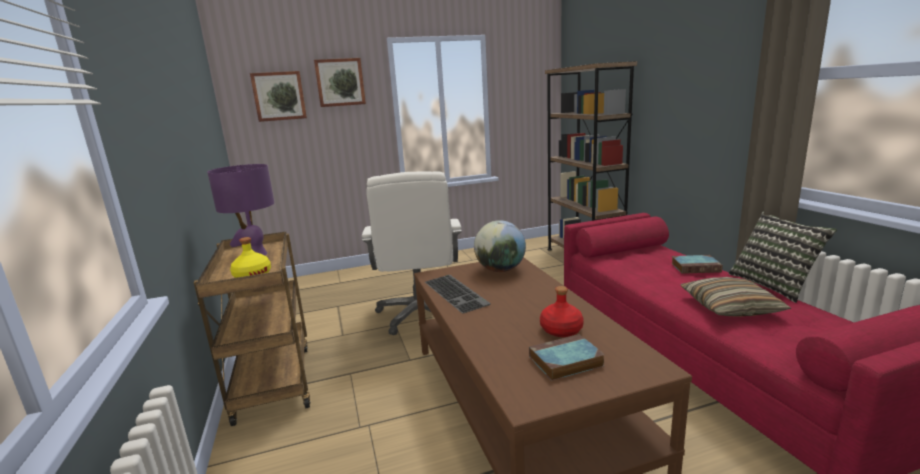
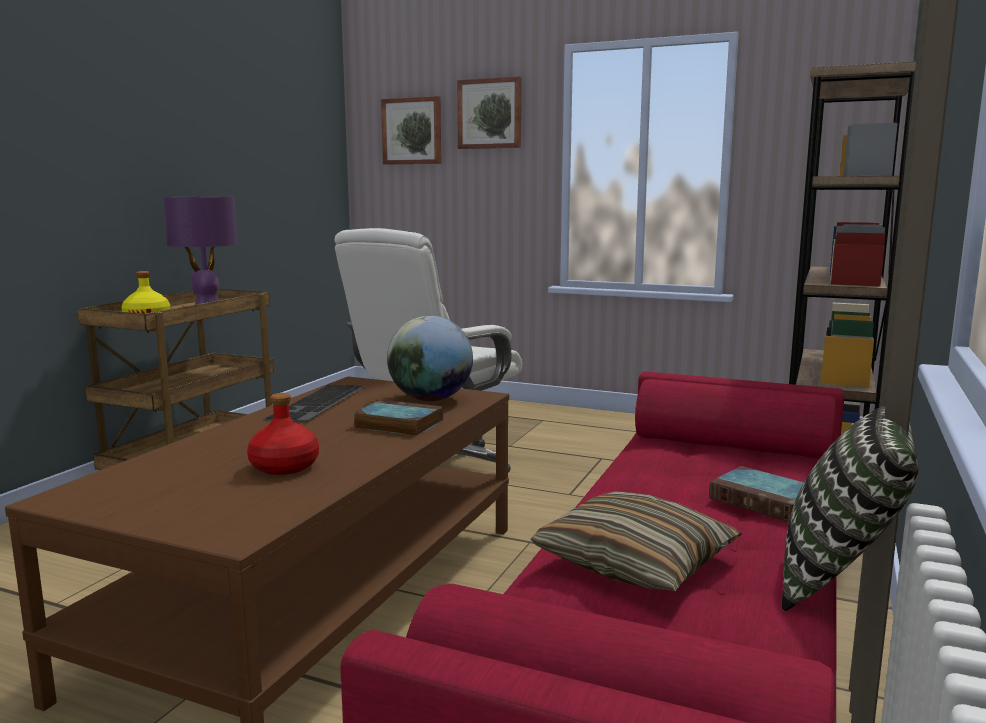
camera: 40 degrees right, 5 degrees down
(565, 362) = (190, 489): book -> book (397, 424)

